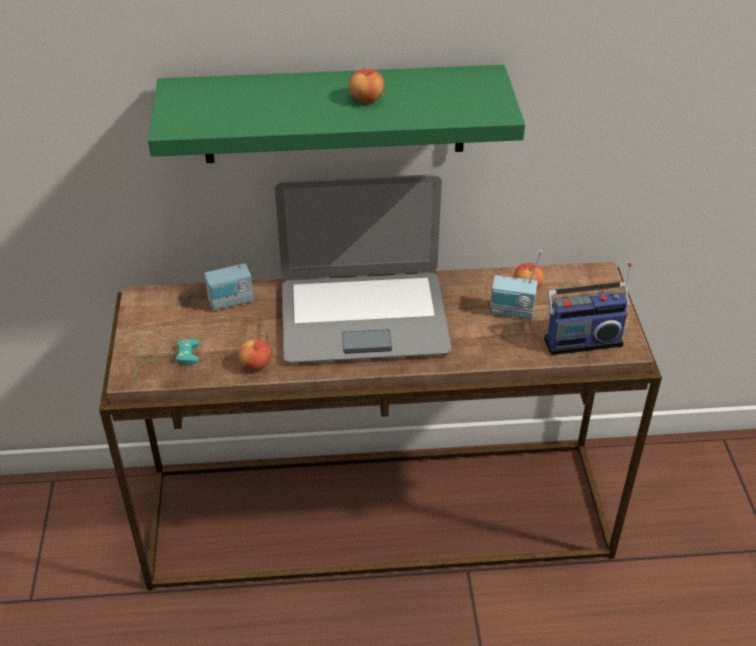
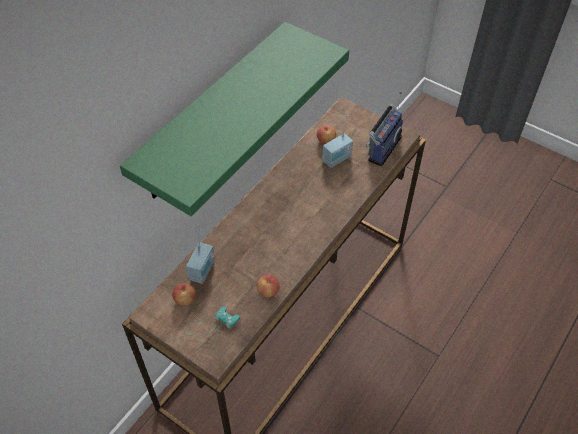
camera: 50 degrees left, 10 degrees up
(363, 317) = (279, 220): laptop -> none
(366, 99) = (257, 91): apple -> apple (185, 299)

